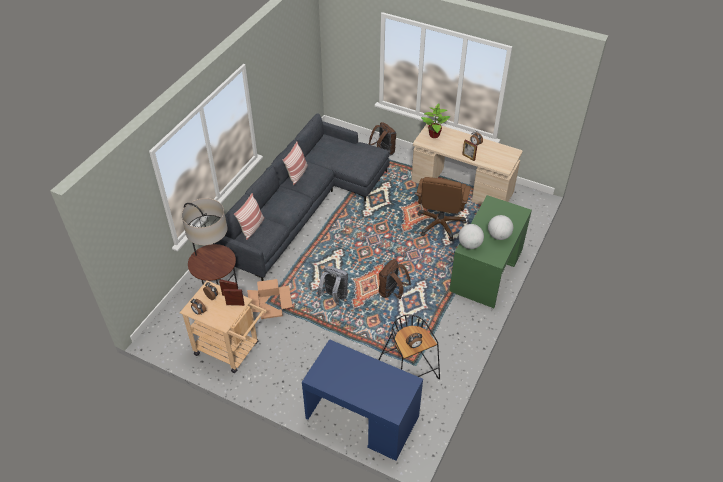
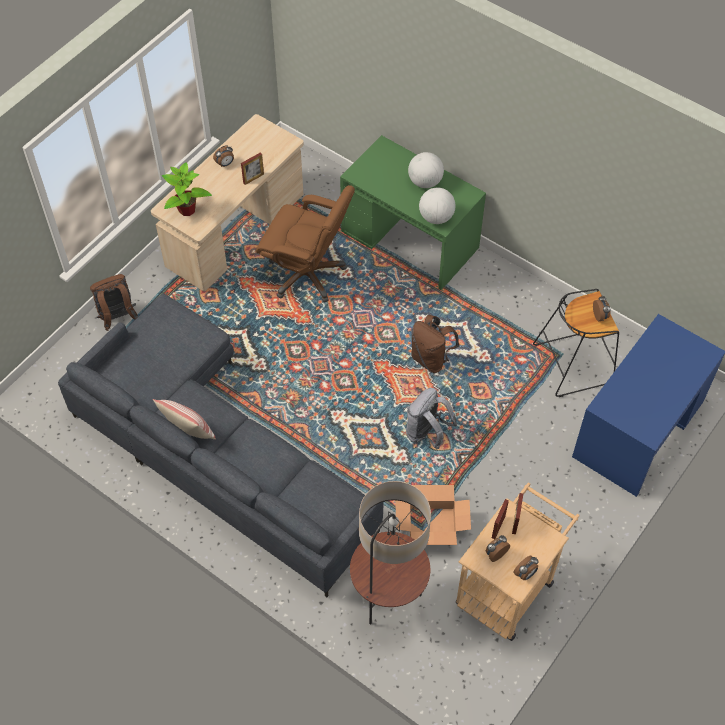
camera: 80 degrees left, 10 degrees up
(252, 227) = (305, 511): pillow -> none

